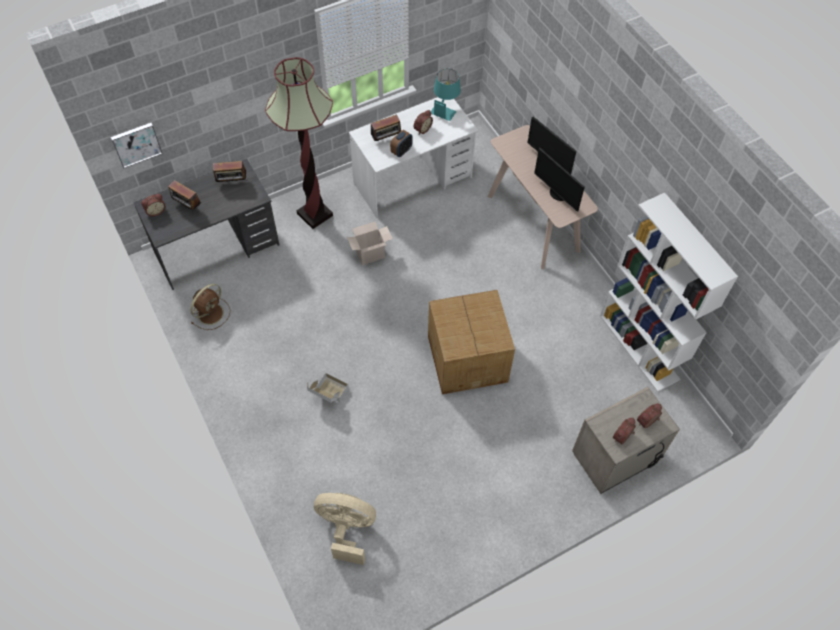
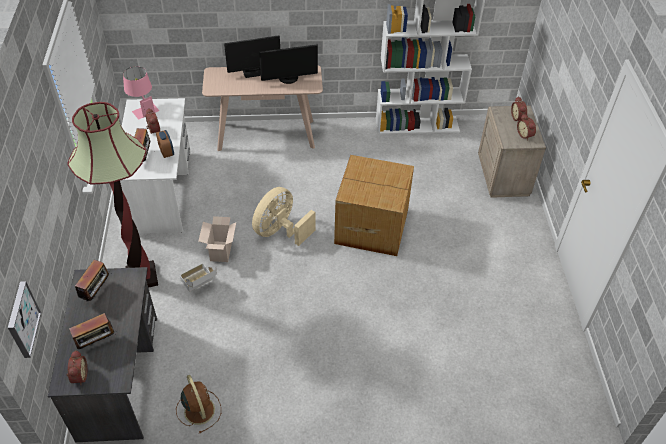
camera: 65 degrees left, 10 degrees down
(328, 395) = (354, 339): cardboard box -> cardboard box (200, 284)
(346, 529) = (498, 373): beige fan -> beige fan (280, 231)
(445, 108) = (143, 108): turquoise table lamp -> pink table lamp

